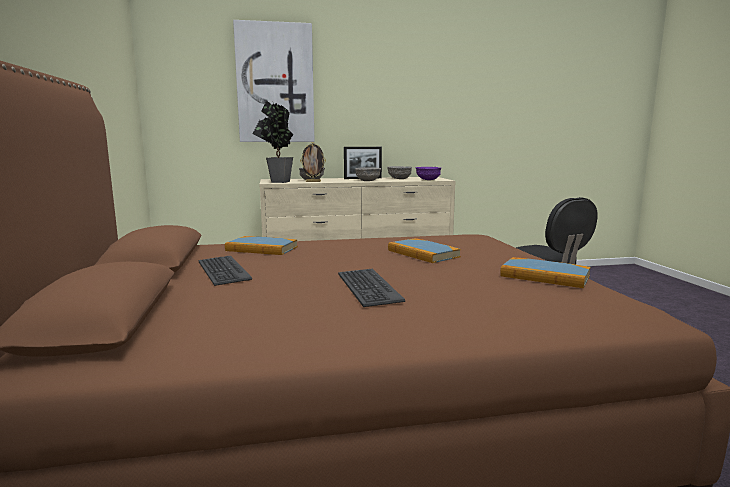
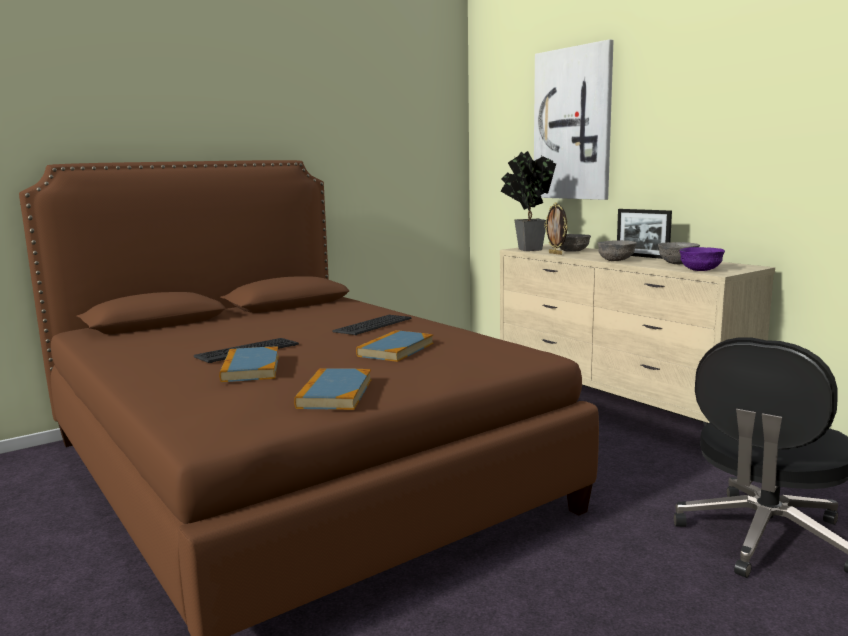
camera: 65 degrees right, 0 degrees up
(222, 270) = (272, 318): keyboard -> keyboard (372, 325)
(262, 249) = (354, 312): book -> book (250, 368)

